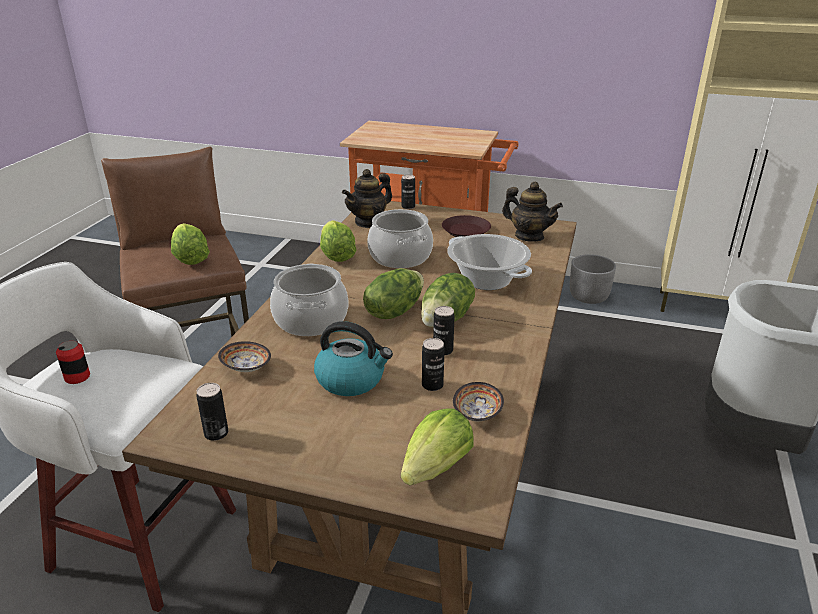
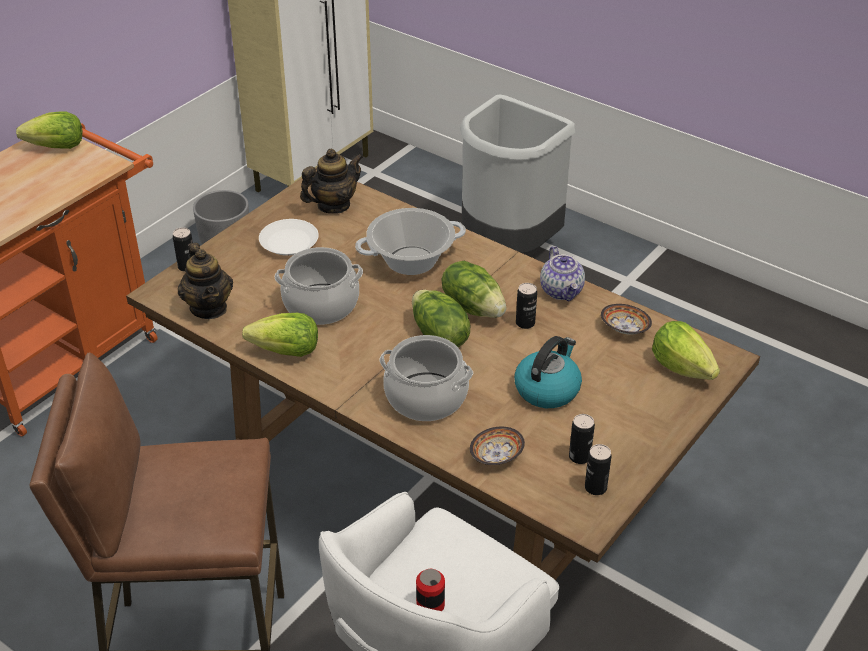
camera: 70 degrees left, 10 degrees up
(190, 259) = (213, 479): lettuce -> lettuce (57, 147)
(432, 385) = (576, 343): can -> can (579, 457)
(466, 231) = (288, 242): brown plate -> white plate
(510, 363) = (562, 291): none -> teapot

